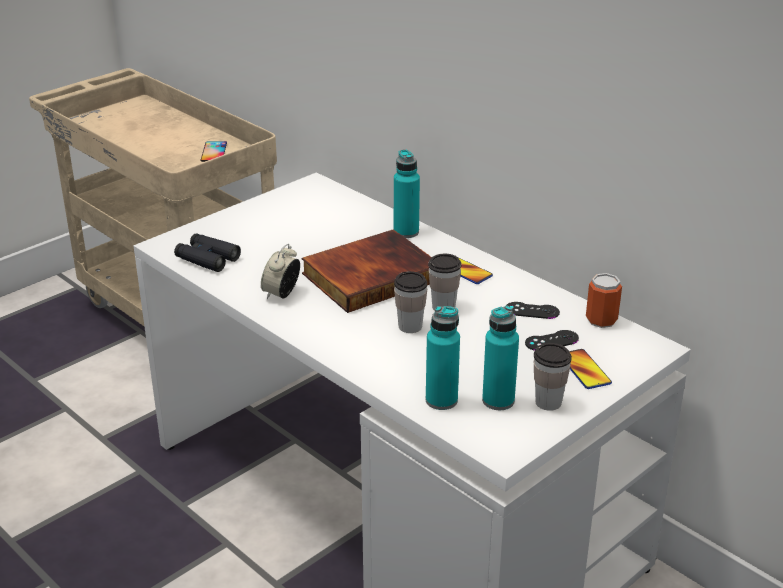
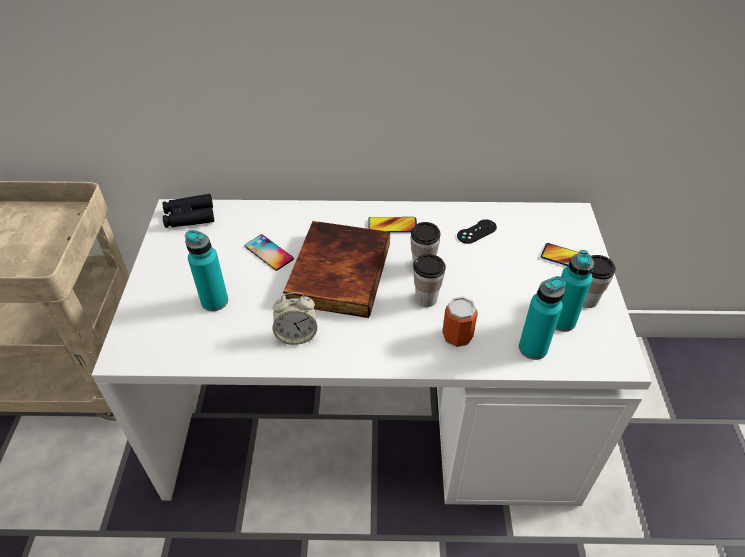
camera: 45 degrees left, 15 degrees up
(207, 259) = (185, 342): black binoculars -> black binoculars (189, 216)
(214, 152) = (36, 227): phone -> phone (269, 252)
(281, 294) = (296, 335): alarm clock -> alarm clock turned 75 degrees counterclockwise
(406, 232) = (307, 216): turquoise bottle -> turquoise bottle (214, 301)
(551, 341) = (520, 248): black game controller -> none
(601, 320) = (521, 212): can -> can (457, 336)

